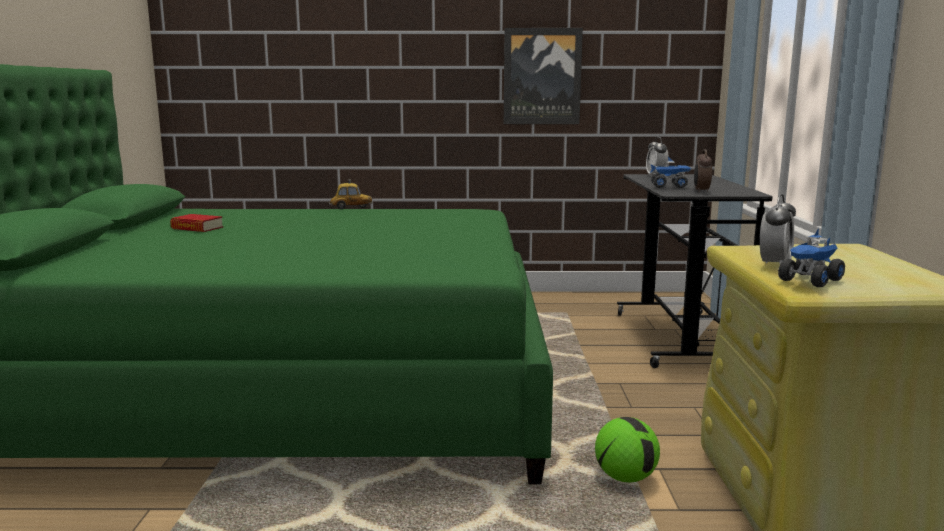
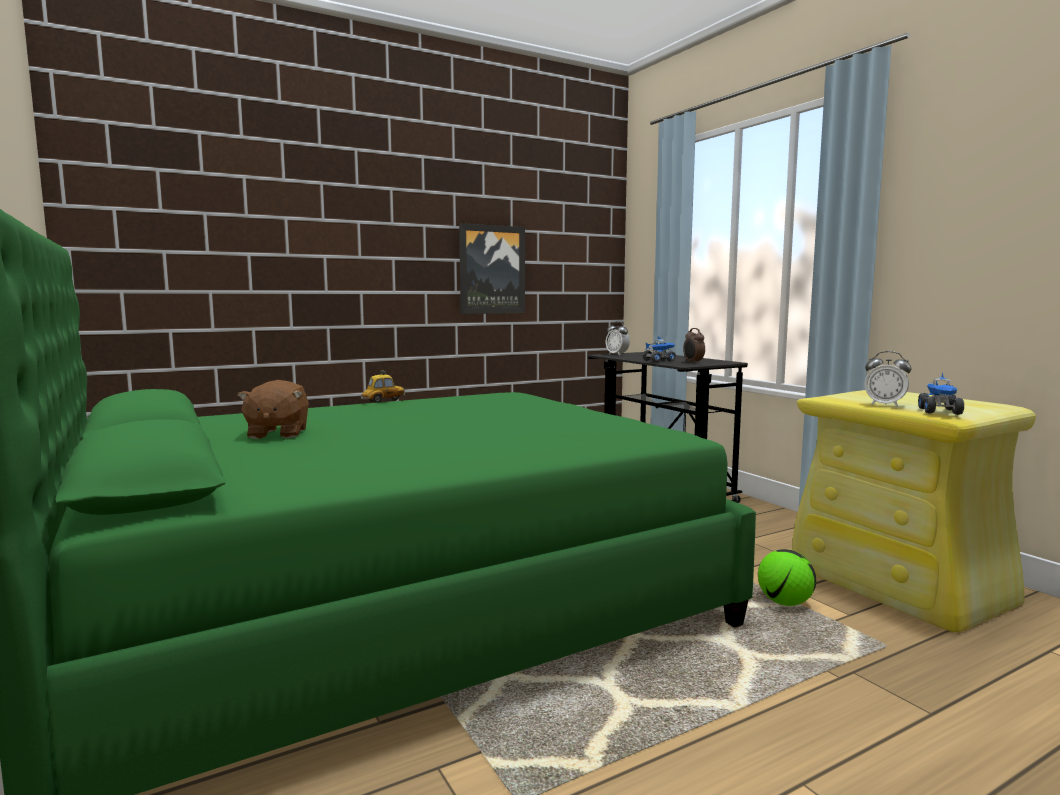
camera: 30 degrees left, 5 degrees down
(197, 228) = (277, 434): book -> brown plush toy
(774, 264) = (884, 405): alarm clock -> alarm clock turned 120 degrees clockwise

